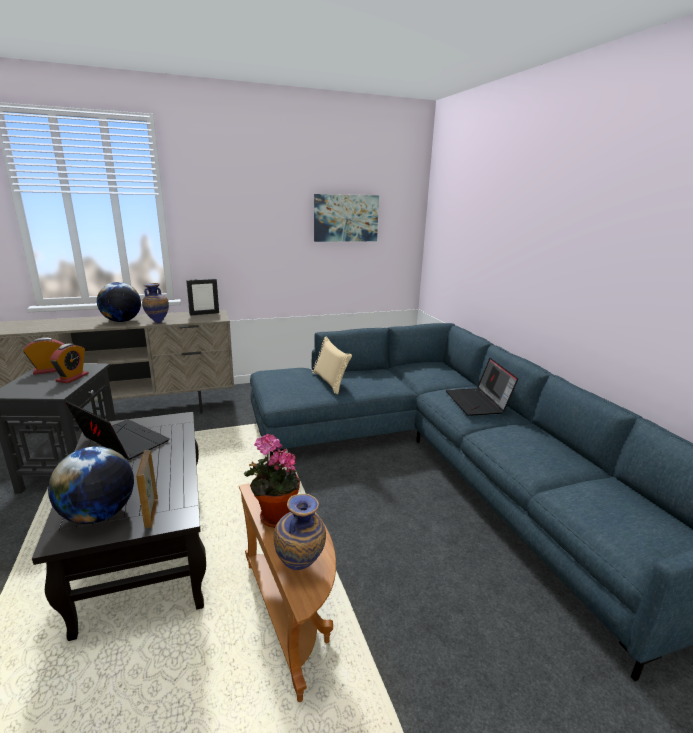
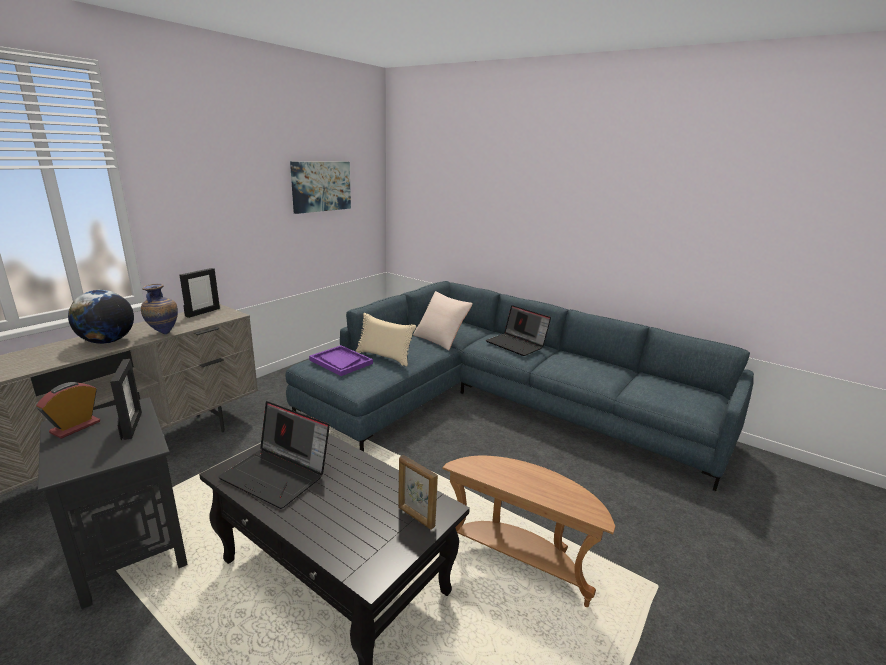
camera: 35 degrees left, 0 degrees up
(72, 377) = (131, 425): alarm clock -> picture frame
(99, 515) = (371, 541): globe -> none
(121, 442) = (278, 475): laptop -> laptop turned 150 degrees counterclockwise
(274, 517) = (504, 477): potted plant -> none
(289, 377) = (340, 362): none -> purple tray
(300, 569) = (571, 501): vase -> none
(407, 380) = (441, 339): none -> beige pillow

